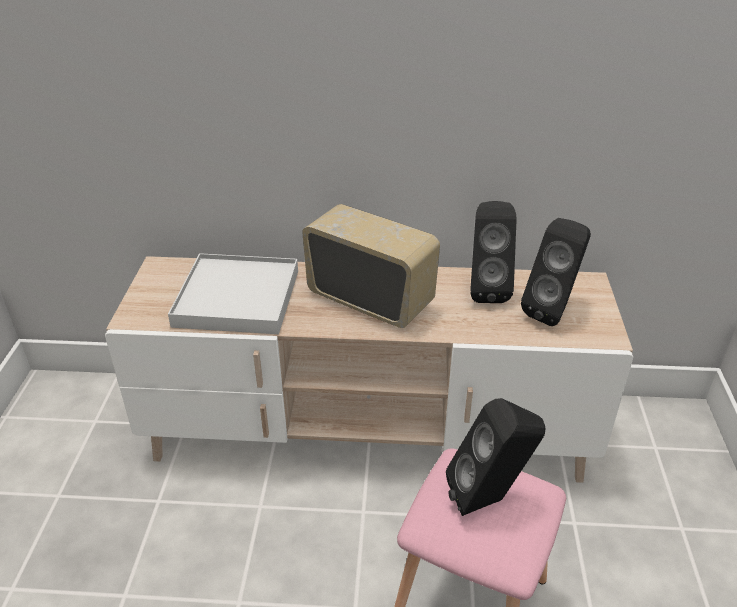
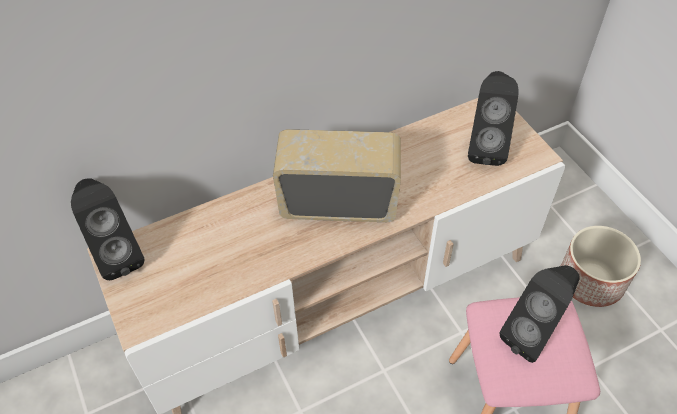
camera: 30 degrees left, 15 degrees up
(237, 298) = (220, 255): white tray -> none
(486, 289) = (421, 149): black speaker -> black speaker (117, 255)
(654, 539) = (590, 281): none -> planter

